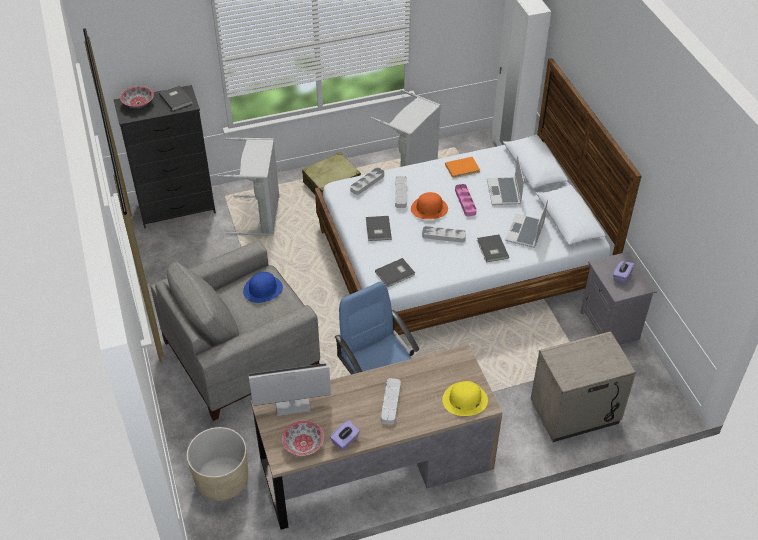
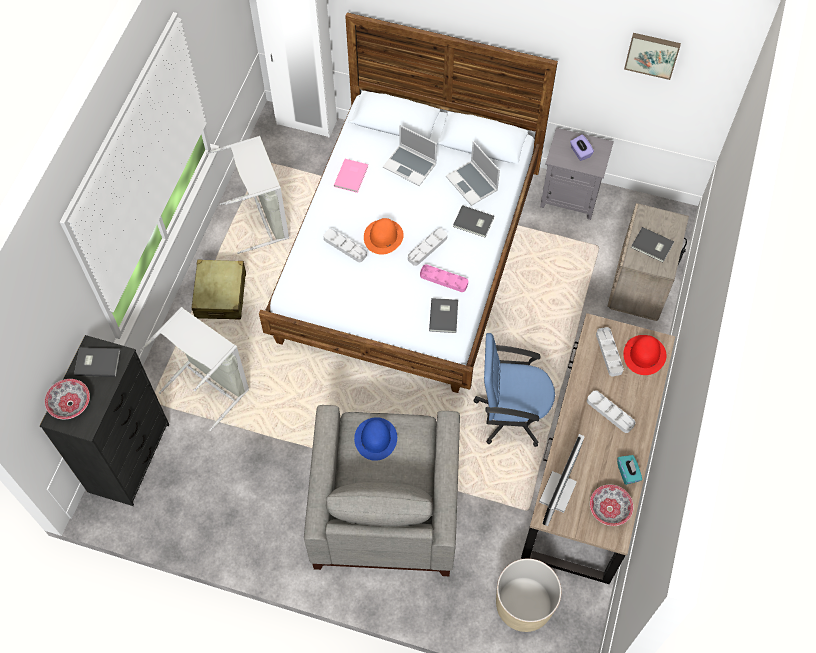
camera: 55 degrees left, 15 degrees up
(345, 441) = (628, 473): purple tissue box -> turquoise tissue box
(367, 183) = (306, 265): grey tray -> grey tray (609, 353)
(377, 229) = (376, 295): grey book -> grey book (652, 246)
(463, 168) = (352, 176): orange book -> pink book
(464, 400) = (644, 355): yellow hat -> red hat
(465, 202) = (397, 203): pink tray -> pink tray (443, 279)
(697, 207) = (652, 54): none -> picture

